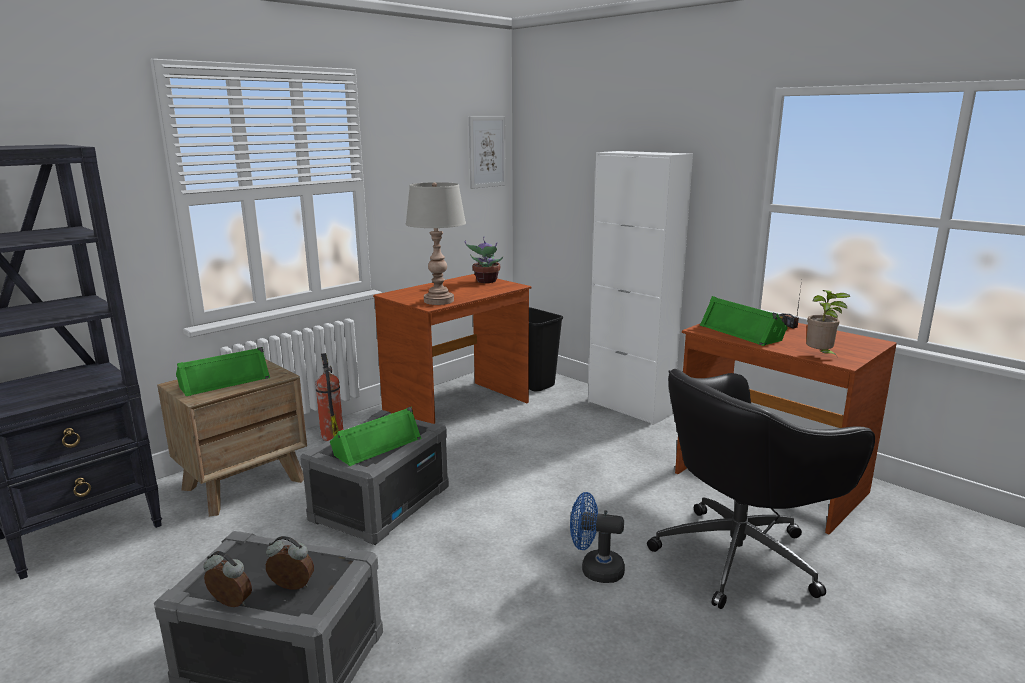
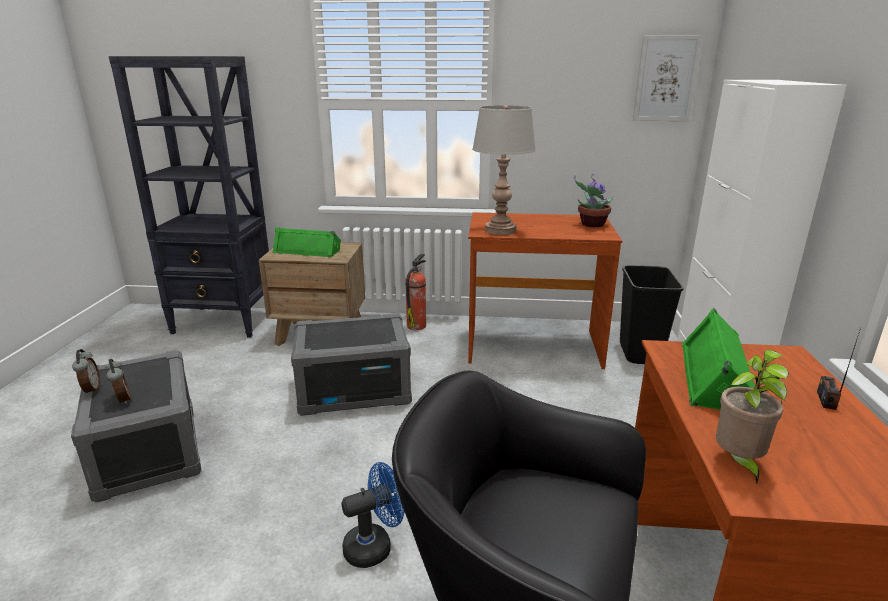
camera: 50 degrees right, 5 degrees up
(376, 445) = (340, 337): green speaker -> none
(595, 569) = (375, 546): blue fan -> blue fan turned 90 degrees clockwise

